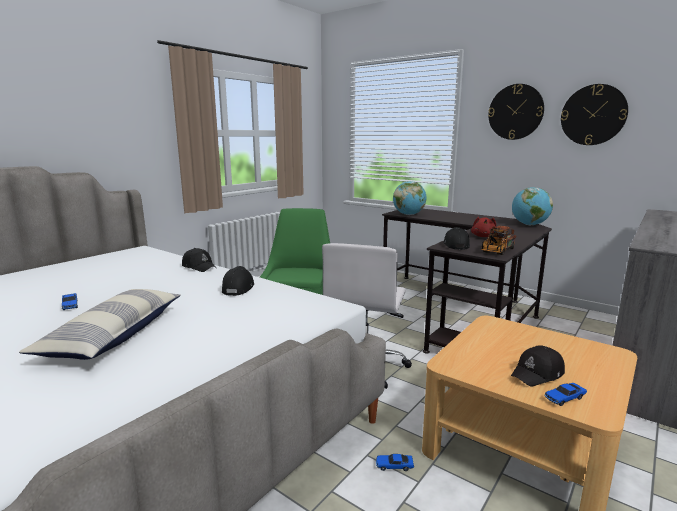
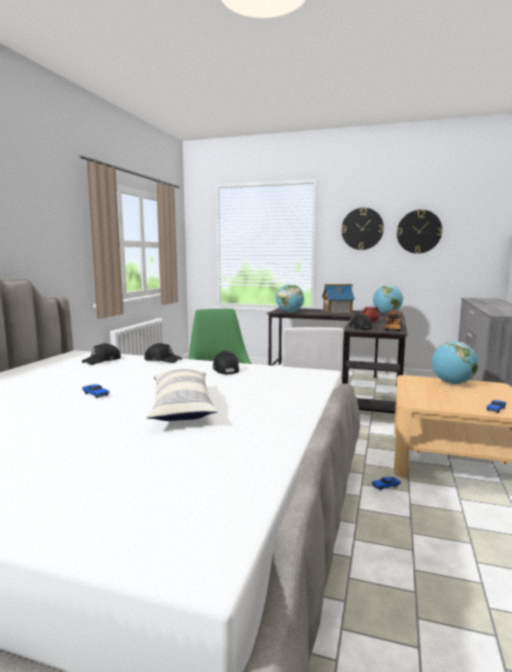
camera: 20 degrees left, 5 degrees down
(466, 218) = (337, 312): none -> toy house
(538, 374) = (468, 400): black cap -> black cap (102, 361)
(546, 339) = (452, 383): none -> globe

